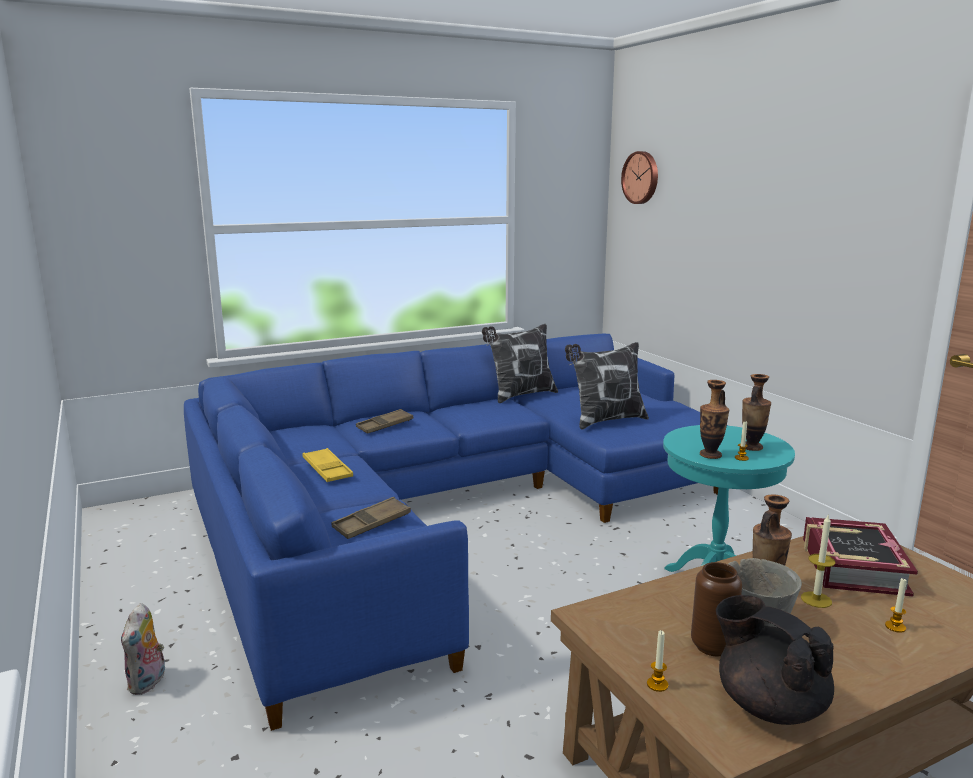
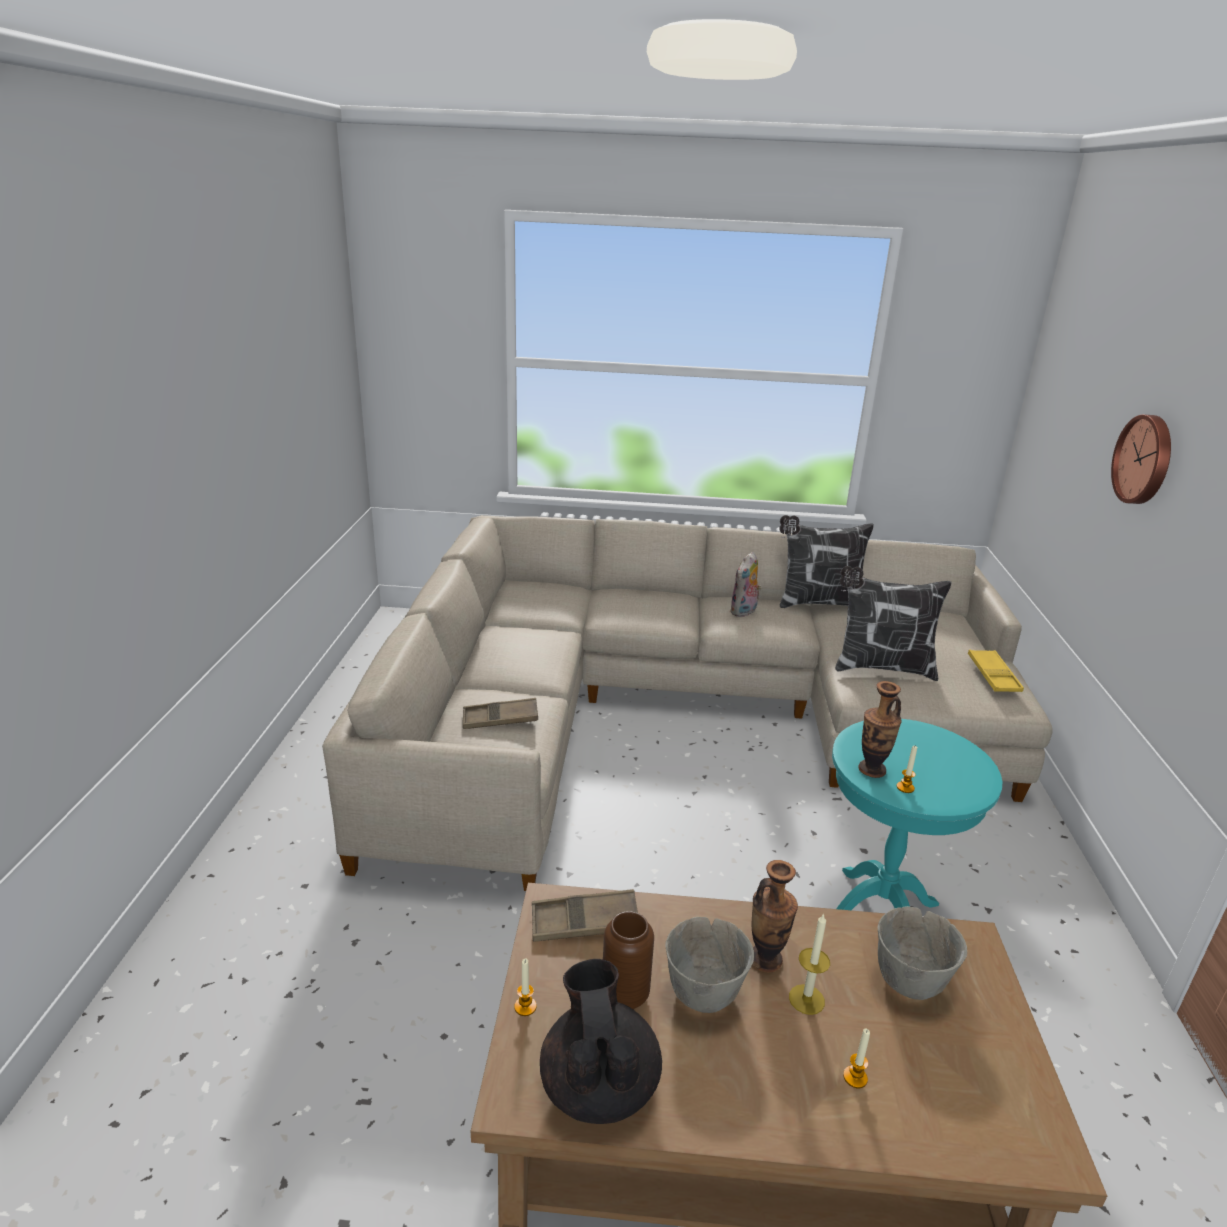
camera: 30 degrees right, 10 degrees up
(148, 683) = (301, 792): plush toy -> plush toy (744, 612)
(327, 470) = (523, 644): yellow tray -> yellow tray (993, 675)
(385, 425) = (629, 605): brown tray -> brown tray (584, 922)
(447, 511) = (676, 713): blue sofa -> beige sofa
(641, 177) = (1065, 348): wall clock -> wall clock (1145, 459)
(752, 447) = (941, 777): vase -> none
(852, 566) = (910, 980): book -> grey bowl

